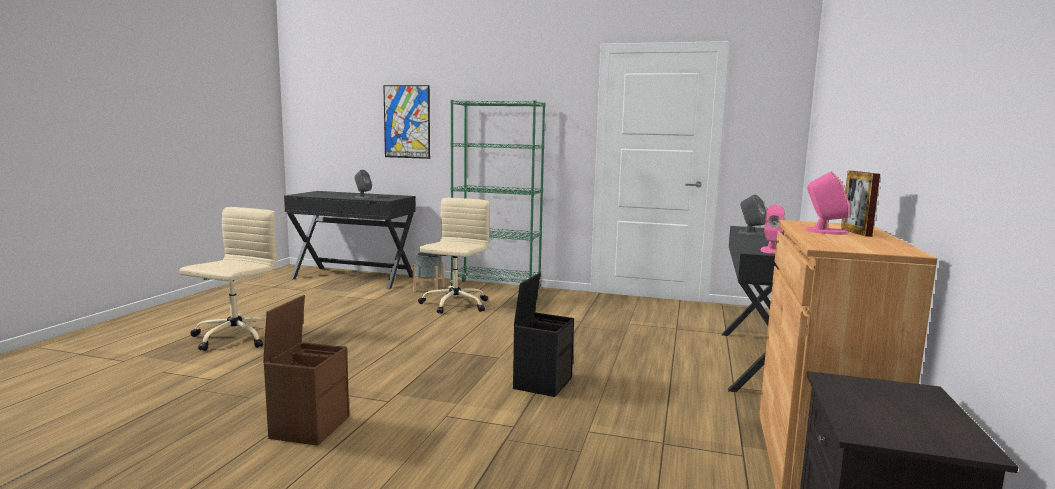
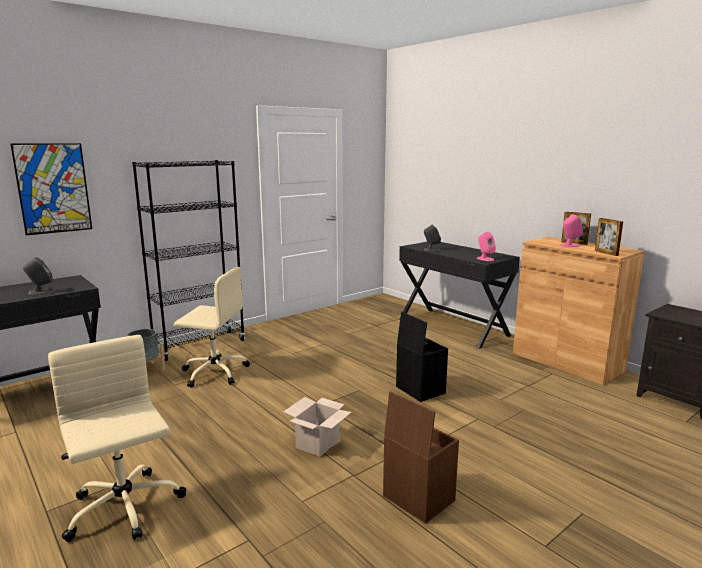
camera: 55 degrees left, 5 degrees up
(371, 367) = (318, 444): none -> cardboard box
(454, 305) = (214, 372): beige office chair -> beige office chair turned 135 degrees clockwise
(496, 288) = (199, 345): green bookcase -> black bookcase
(823, 243) = (606, 253): none -> picture frame

